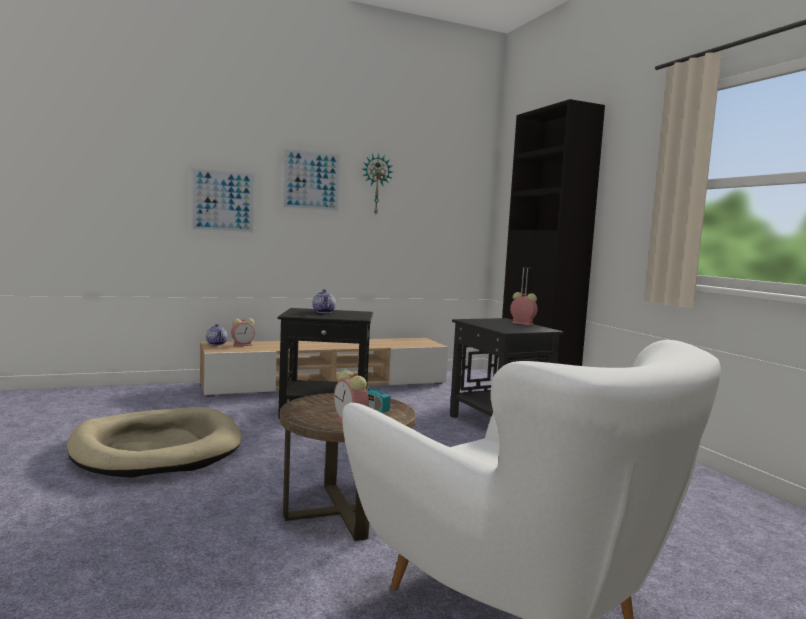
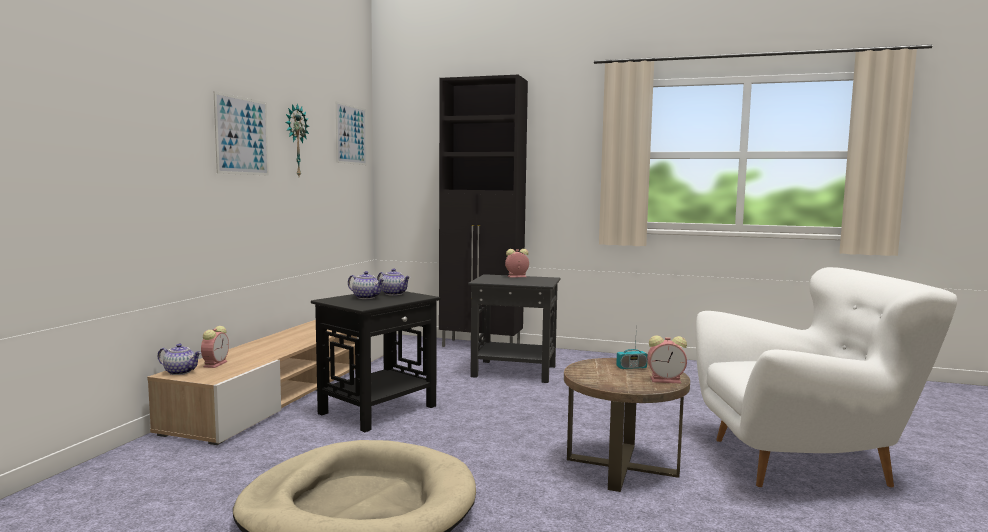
camera: 50 degrees left, 0 degrees up
(223, 201) = (155, 165): picture -> picture (351, 134)
(353, 314) = (394, 294): none -> teapot

